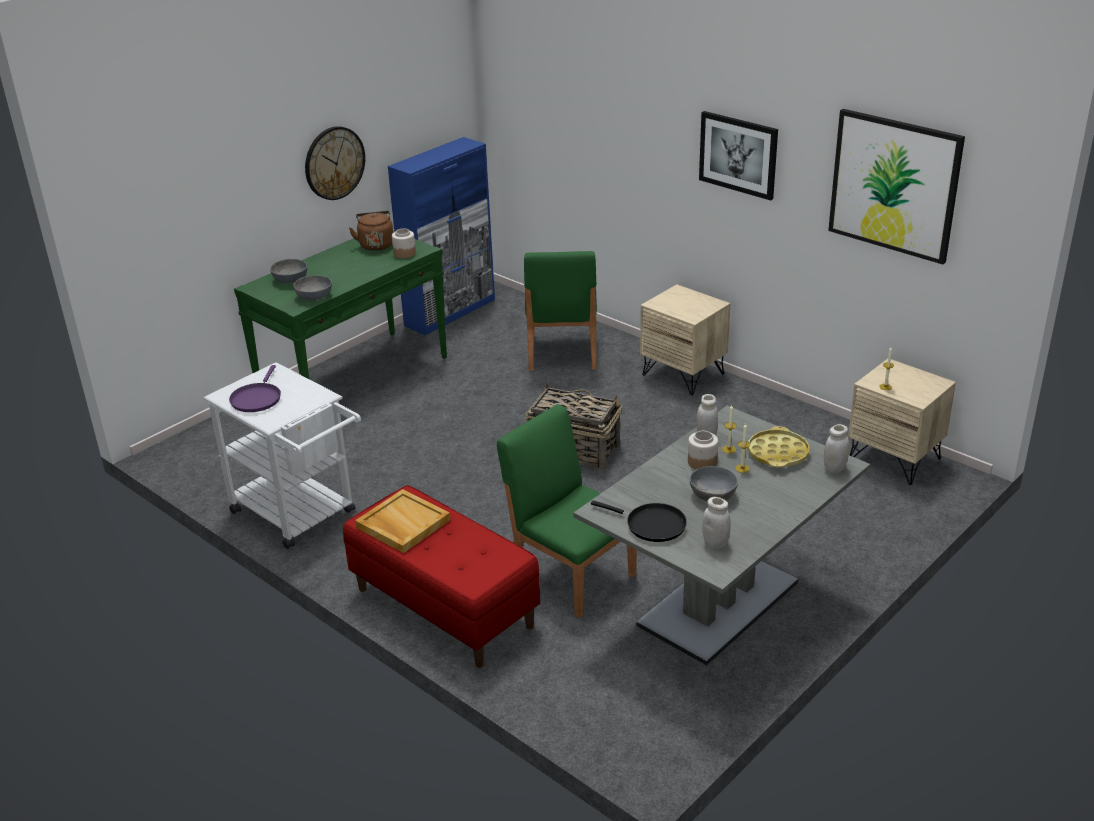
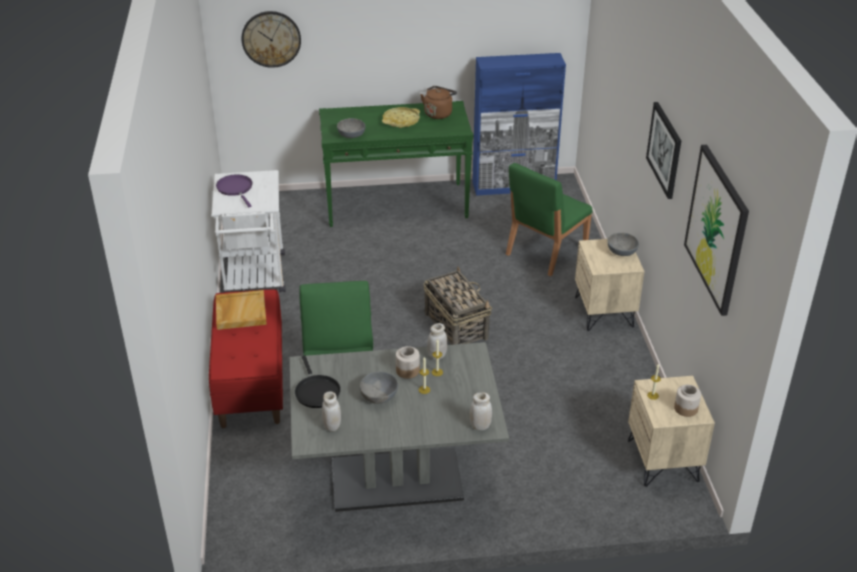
camera: 40 degrees right, 5 degrees up
(257, 398) = (236, 189): purple frying pan -> purple frying pan turned 105 degrees clockwise
(290, 280) = (355, 116): grey bowl -> grey bowl (621, 251)
(334, 163) = (427, 42): wall clock -> wall clock (271, 39)
(404, 253) = (445, 128): jar -> jar (686, 408)
(778, 453) = (462, 393): yellow tray -> yellow tray (401, 121)

